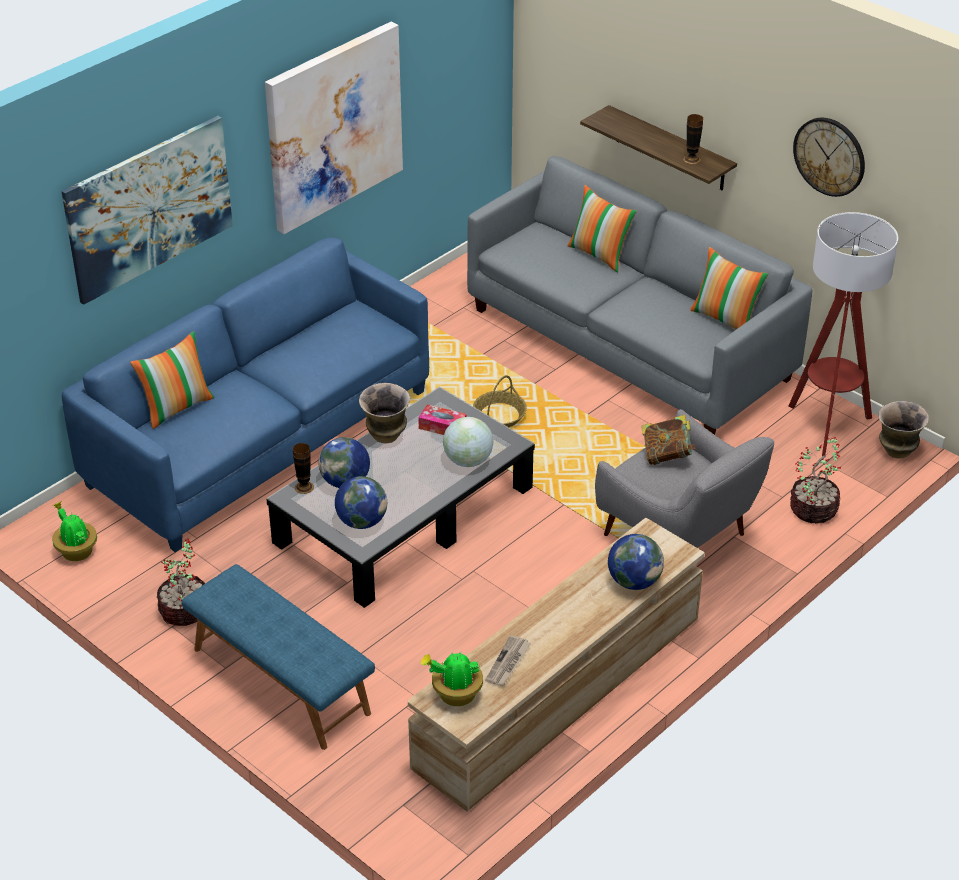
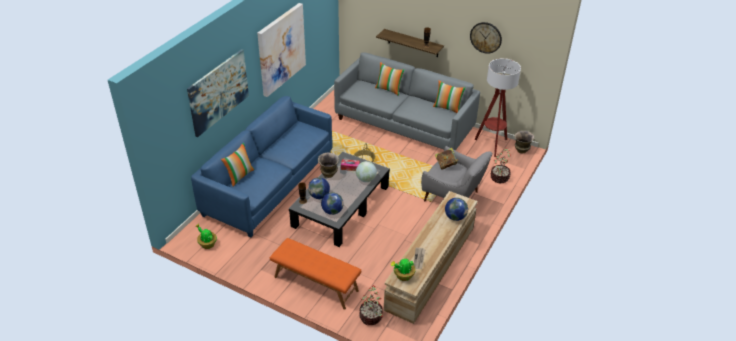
camera: 15 degrees left, 0 degrees up
(185, 612) = (264, 262): potted plant -> potted plant (371, 317)
(280, 681) = (315, 284): blue bench -> orange bench

